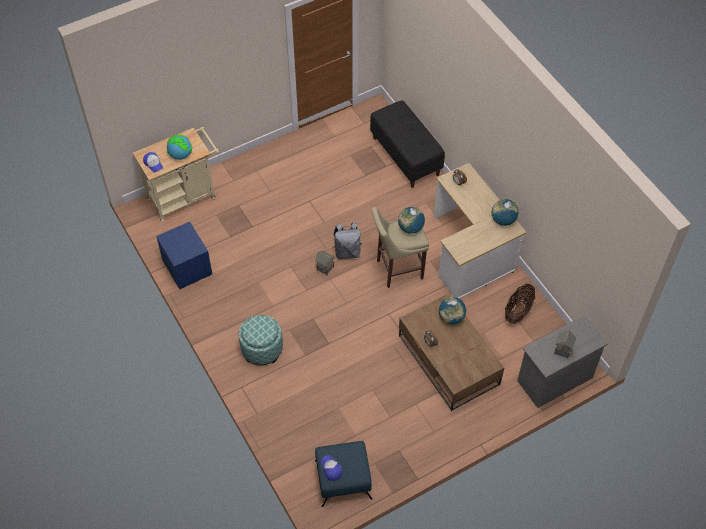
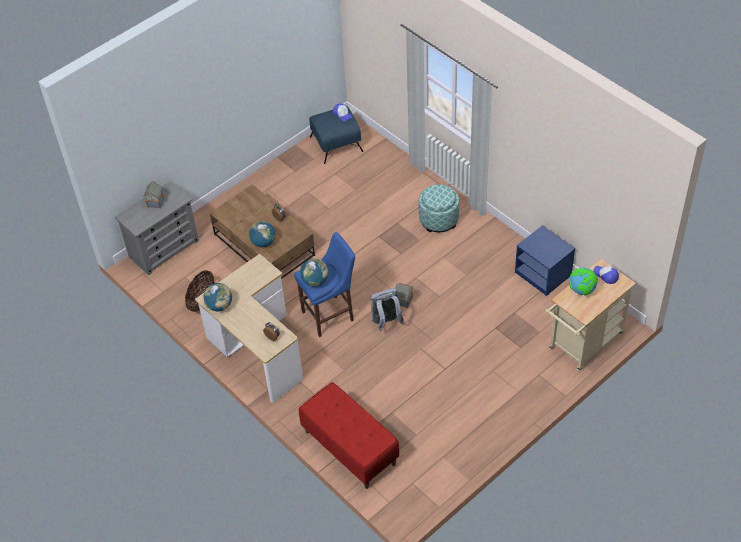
camera: 170 degrees right, 5 degrees down
(397, 269) = (330, 315): beige stool -> blue stool
(406, 156) = (349, 448): black bench -> red bench

